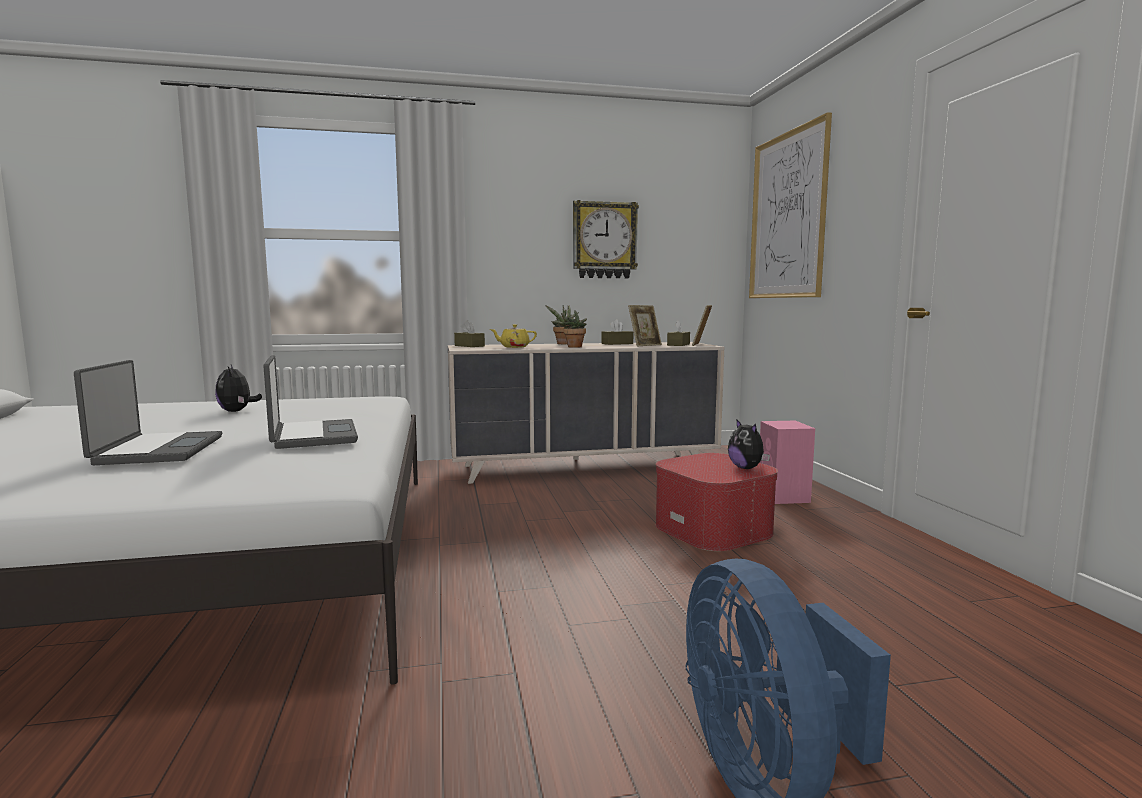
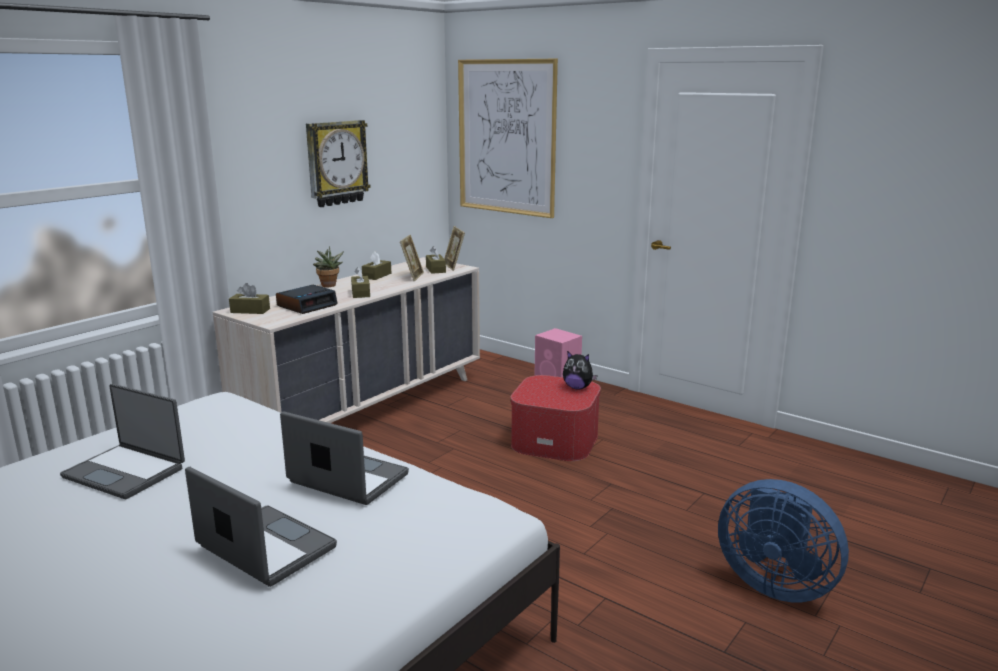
camera: 40 degrees left, 10 degrees up
(237, 411) = (126, 472): plush toy -> laptop
(514, 347) = (307, 305): yellow teapot -> alarm clock
(573, 347) = (360, 293): potted plant -> brown tissue box

